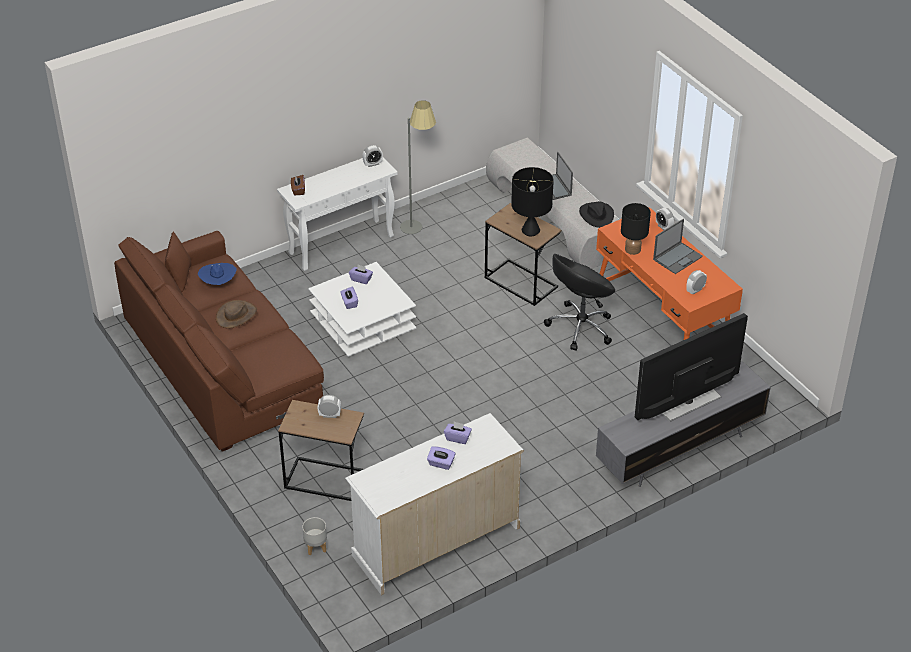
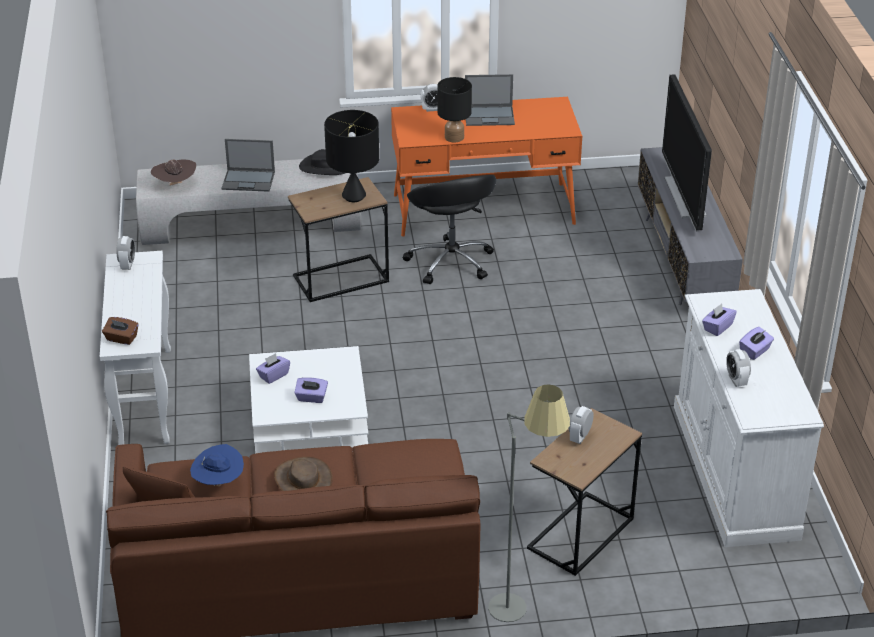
camera: 65 degrees left, 5 degrees down
(315, 547) = (695, 575): grey planter -> none
(419, 231) = (178, 326): grey floor lamp -> grey floor lamp (523, 602)
(521, 159) = (175, 185): none -> brown hat
(678, 258) = (490, 116): laptop -> laptop turned 105 degrees clockwise
(695, 290) = (550, 122): alarm clock -> alarm clock (736, 380)

